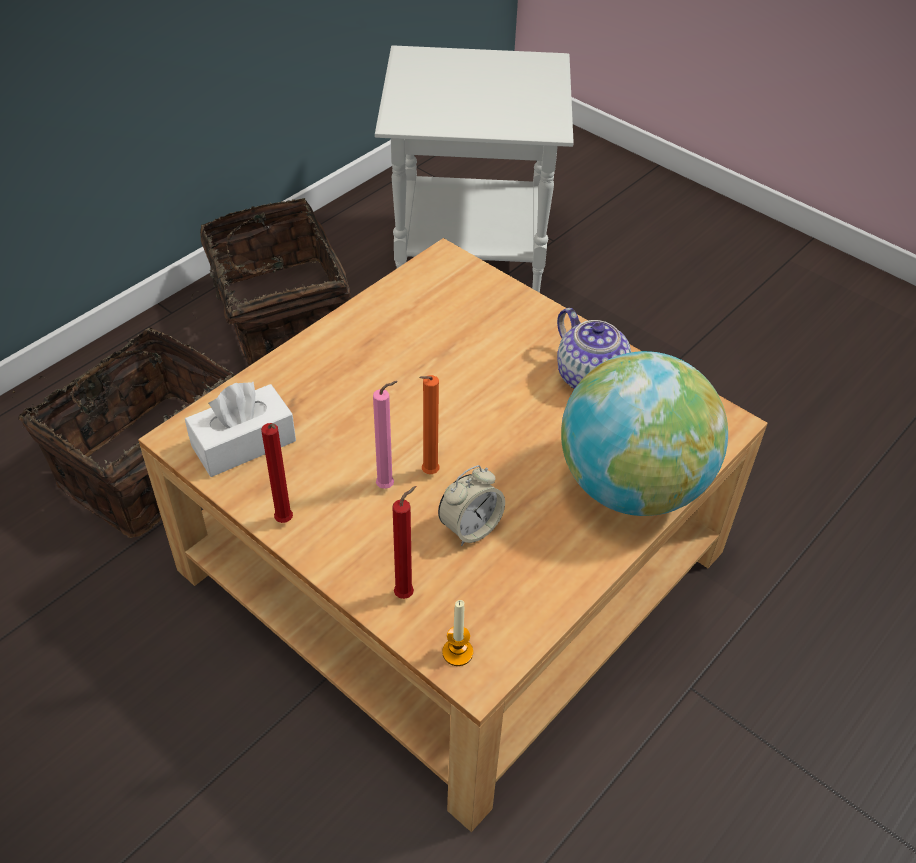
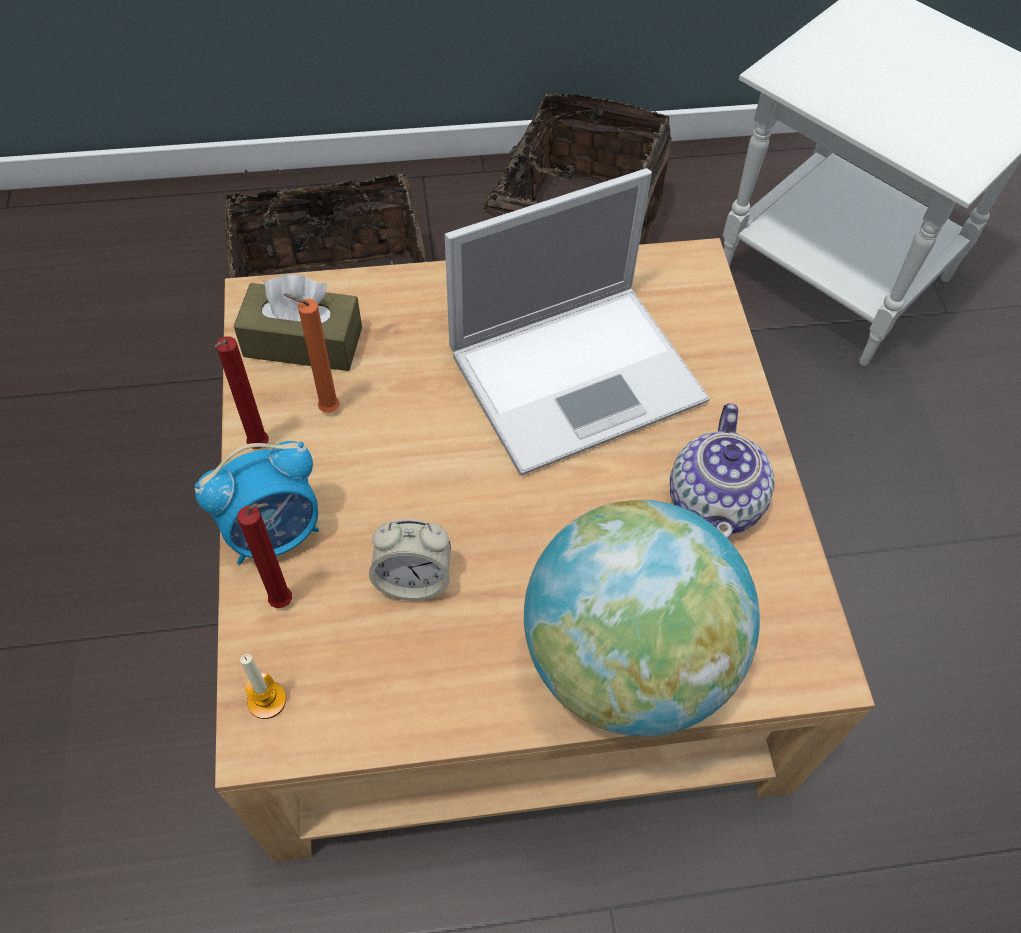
camera: 40 degrees right, 10 degrees up
(243, 443) = (303, 342): white tissue box -> brown tissue box
(355, 561) = (275, 533): none -> alarm clock
(388, 486) = (382, 478): pink candle -> none
(428, 474) = (432, 492): orange candle -> orange candle (326, 409)
(444, 356) = (580, 374): none -> laptop

